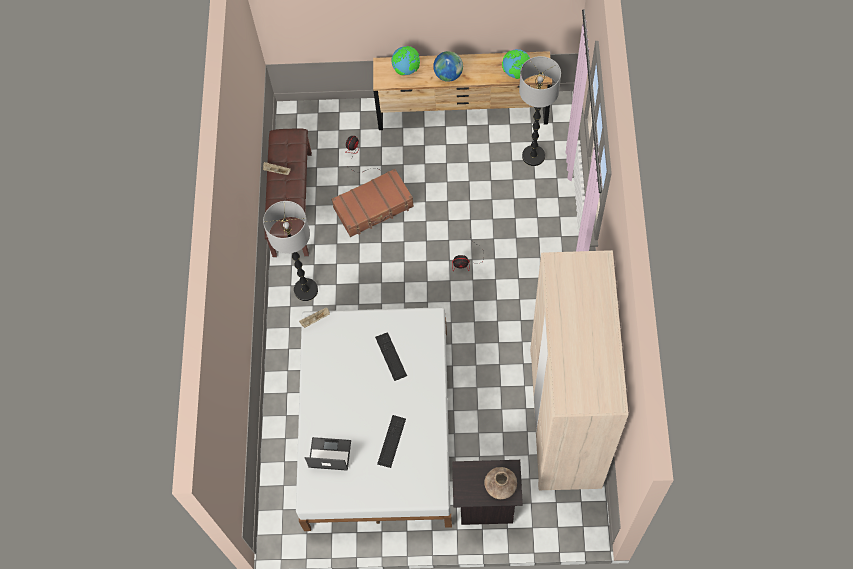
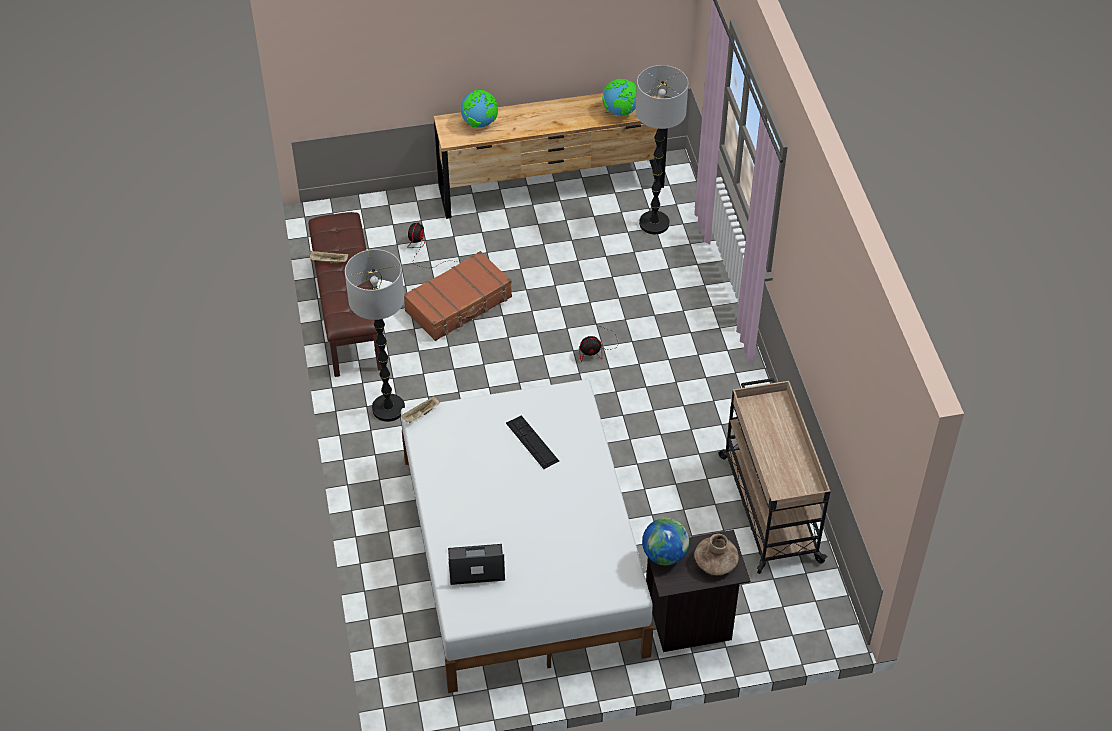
camera: 15 degrees left, 15 degrees down
(391, 441) = (556, 538): keyboard -> none
(448, 75) = (535, 123): globe -> globe (664, 555)
(565, 417) = (769, 506): beige wardrobe -> beige cart

